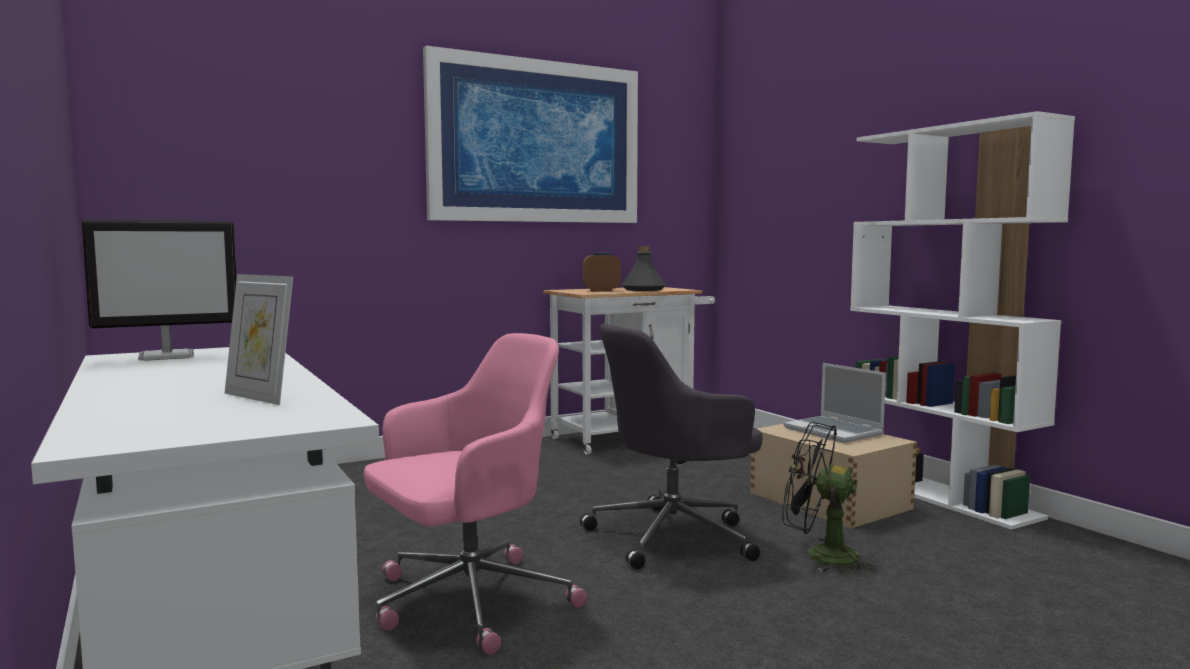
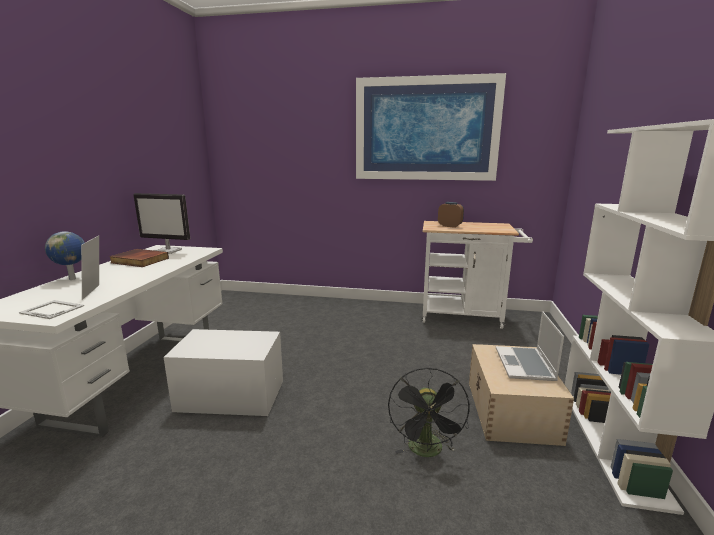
camera: 40 degrees right, 10 degrees up
(112, 398) = (73, 279): none -> globe
(159, 369) = (139, 261): none -> book
(272, 418) = (52, 309): none -> picture frame
(467, 602) = (231, 395): pink office chair -> white storage box
(643, 289) = (479, 228): grey bottle -> none
(674, 536) = (373, 397): grey office chair -> none
(820, 555) = (427, 451): black fan -> black fan turned 150 degrees counterclockwise

